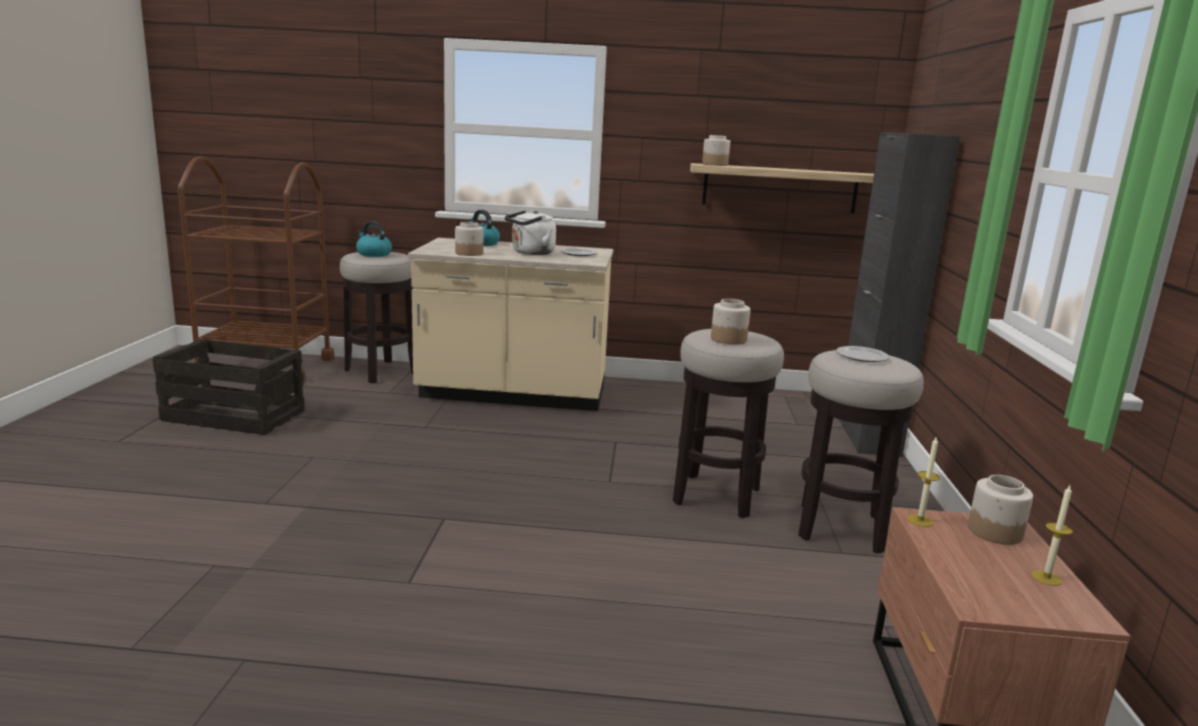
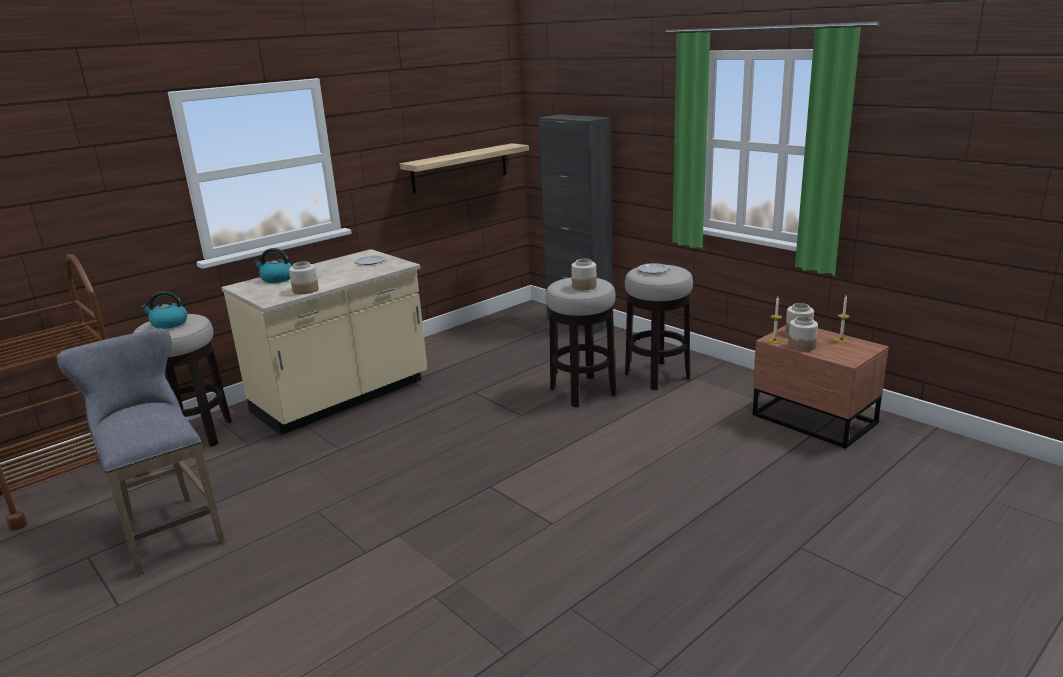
camera: 45 degrees left, 5 degrees up
(235, 416) = (168, 528): crate -> grey stool
(531, 253) = (341, 273): white kettle -> none
(715, 165) = (423, 161): jar -> jar (801, 346)

